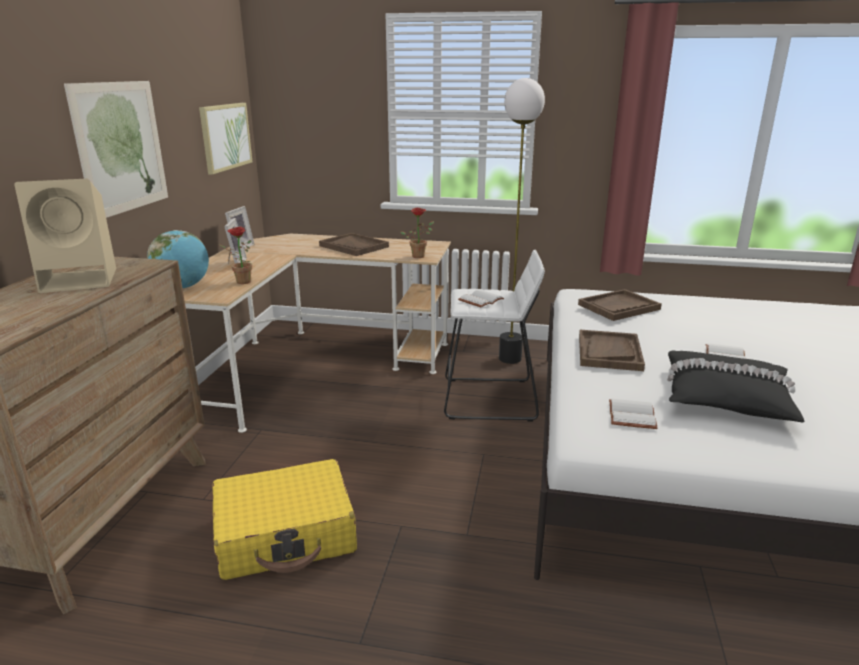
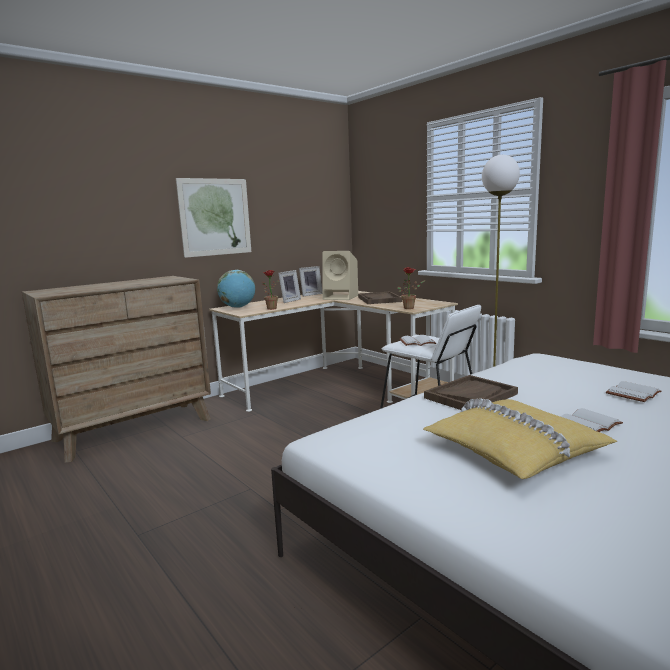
camera: 40 degrees right, 10 degrees down
(82, 280) = (140, 282): beige speaker -> beige speaker (341, 297)
(225, 137) = (317, 219): picture -> none
(286, 534) = (189, 467): yellow suitcase -> none
(618, 307) = (552, 370): brown tray -> none
(630, 415) = (391, 435): white book -> white book (632, 393)
(726, 398) = (513, 450): black pillow -> yellow pillow

